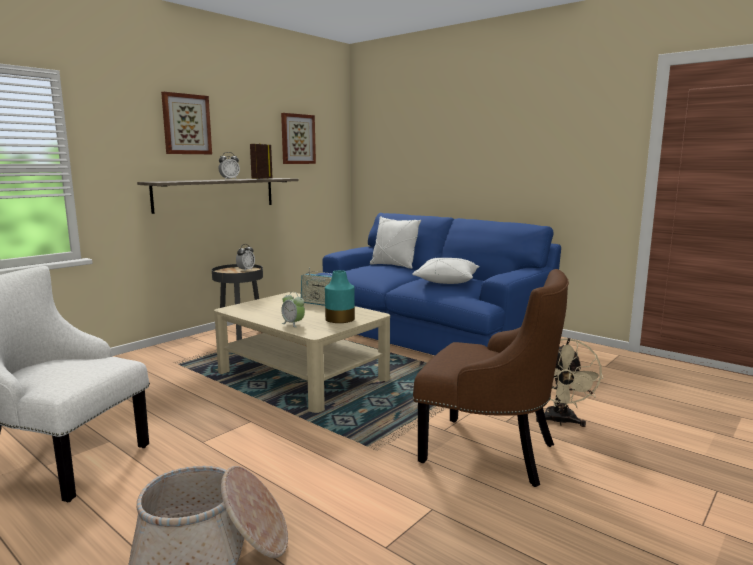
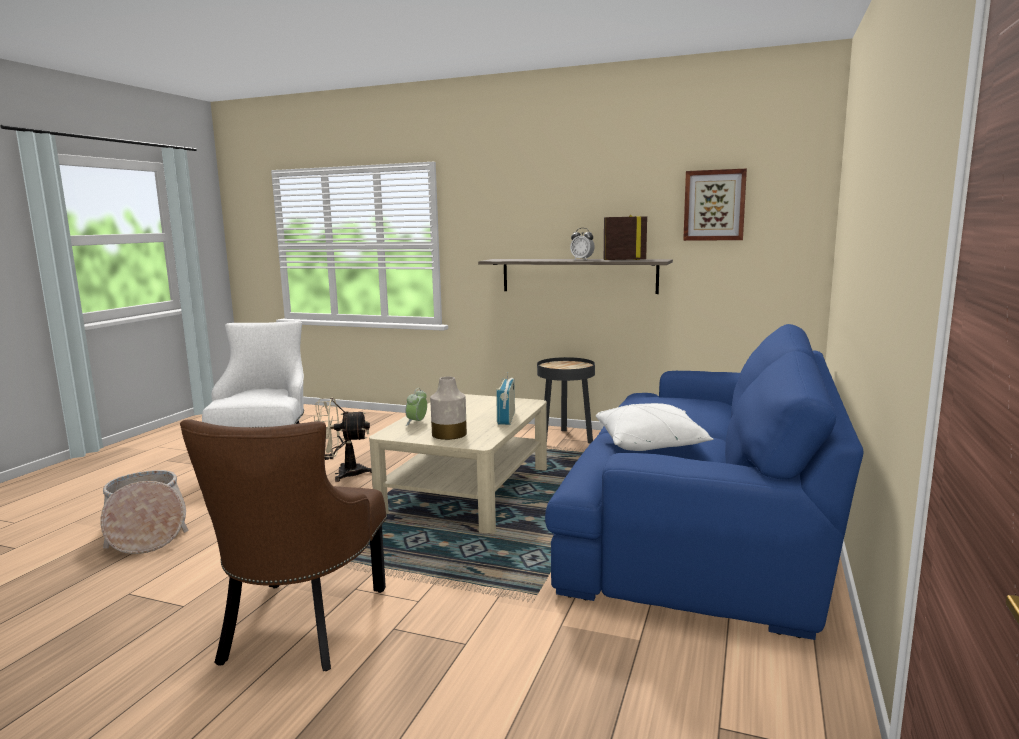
camera: 70 degrees right, 0 degrees up
(186, 124) = (548, 198): picture -> none
(246, 270) = (574, 367): alarm clock -> none
(340, 318) = (449, 434): turquoise vase -> beige vase
(393, 265) = (718, 409): white pillow -> none
(560, 422) = (408, 676): beige fan -> beige fan (343, 474)

